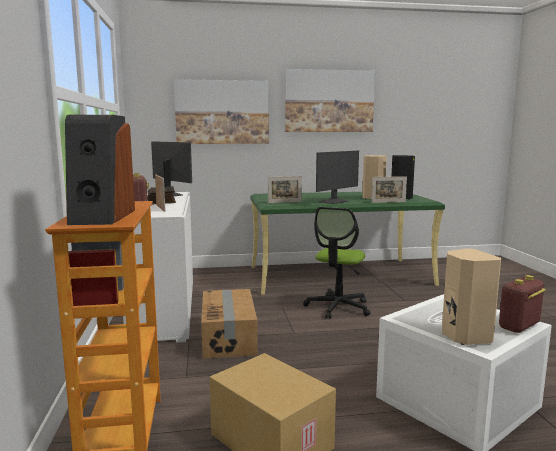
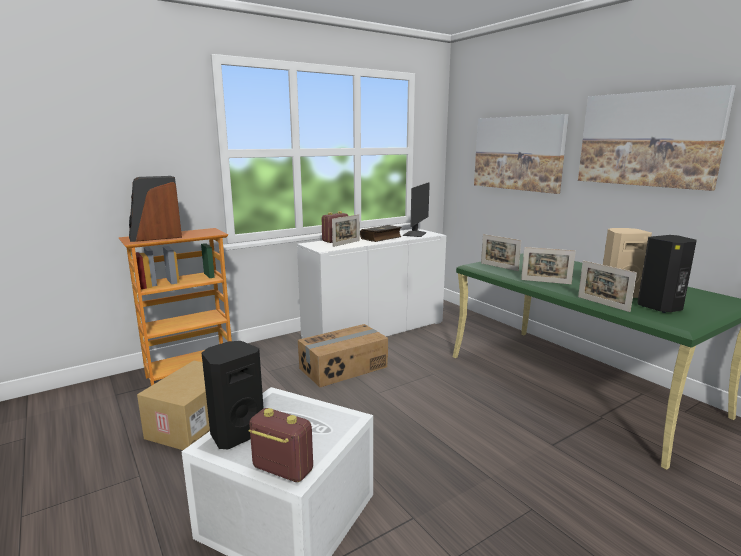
camera: 65 degrees right, 5 degrees up
(334, 201) = (545, 282): monitor -> picture frame
(338, 307) = (468, 403): office chair -> none
(464, 337) = (236, 433): beige speaker -> black speaker

